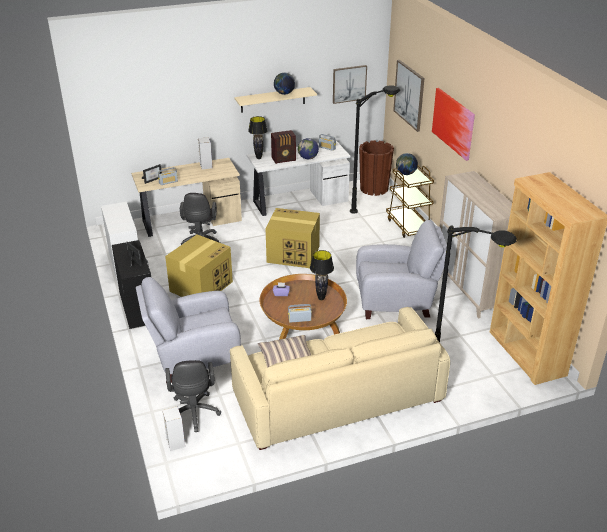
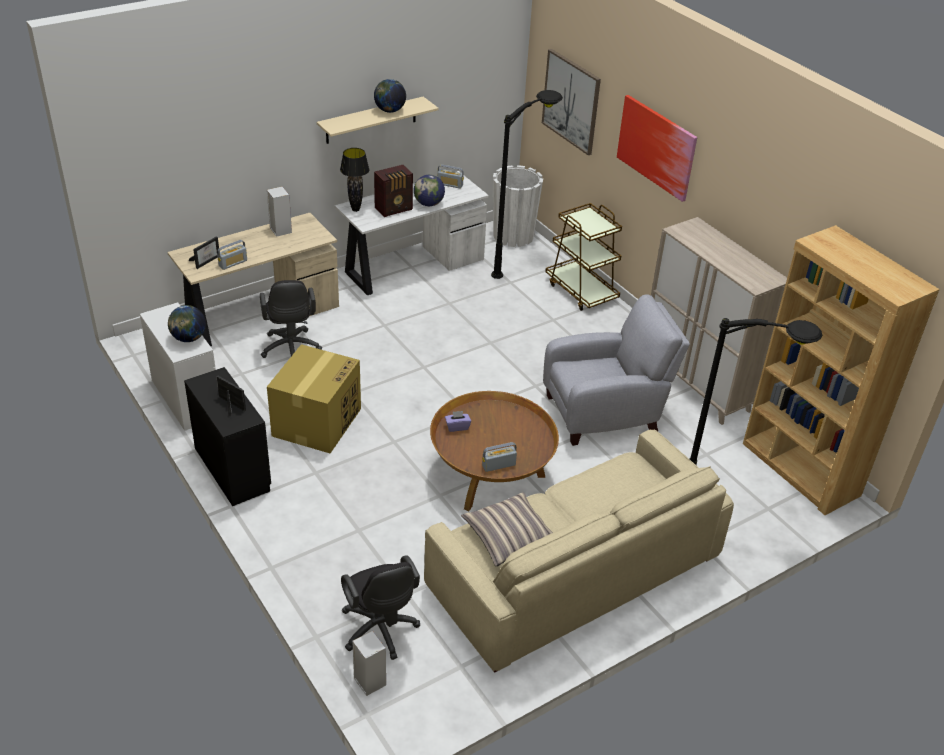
camera: 15 degrees left, 5 degrees up
(193, 358) = (346, 540): grey armchair -> none
(292, 254) = (433, 354): cardboard box -> none
(321, 298) = (517, 427): black table lamp -> none
(349, 84) = (476, 87): picture -> none
(374, 189) = (513, 236): brown planter -> white planter
(405, 174) = (578, 219): globe -> globe (189, 338)

